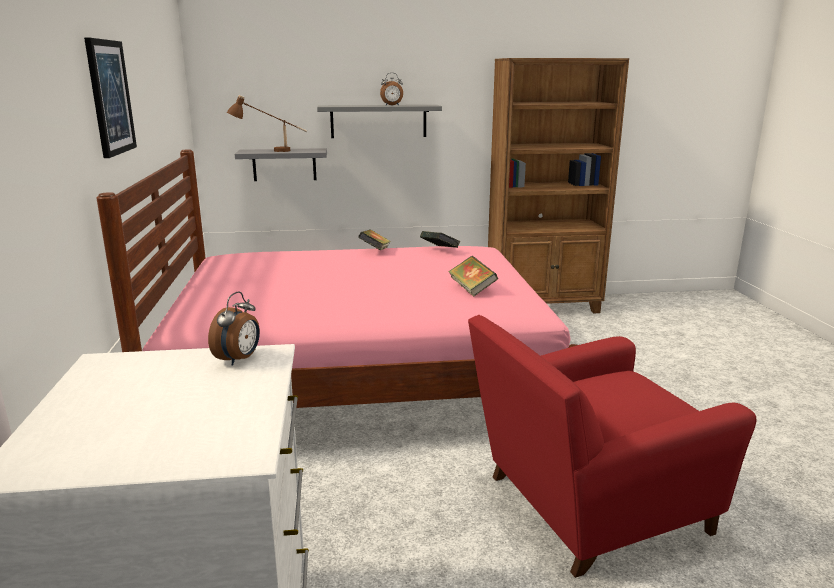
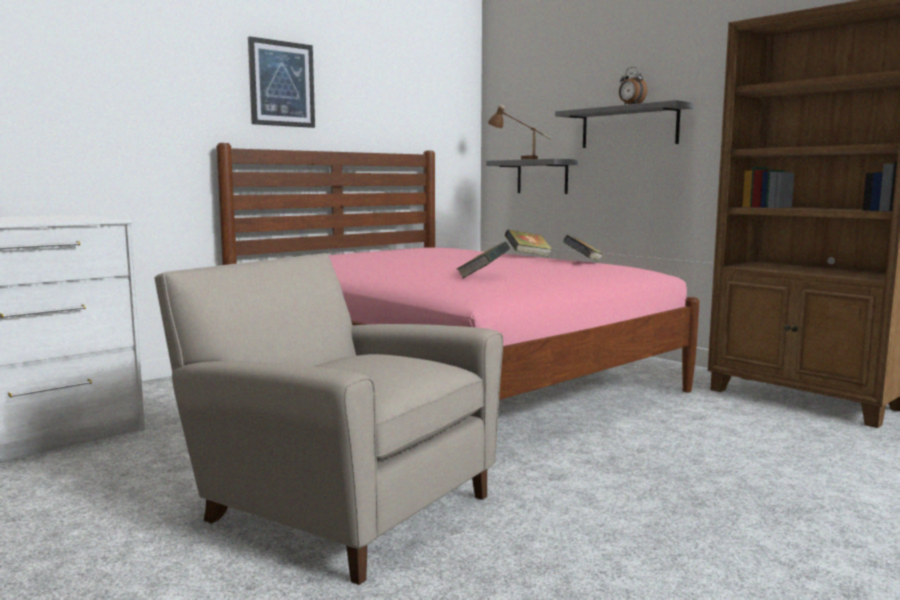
camera: 55 degrees right, 10 degrees down
(239, 359) = (92, 218): alarm clock -> none
(586, 506) = (338, 504): red armchair -> beige armchair

